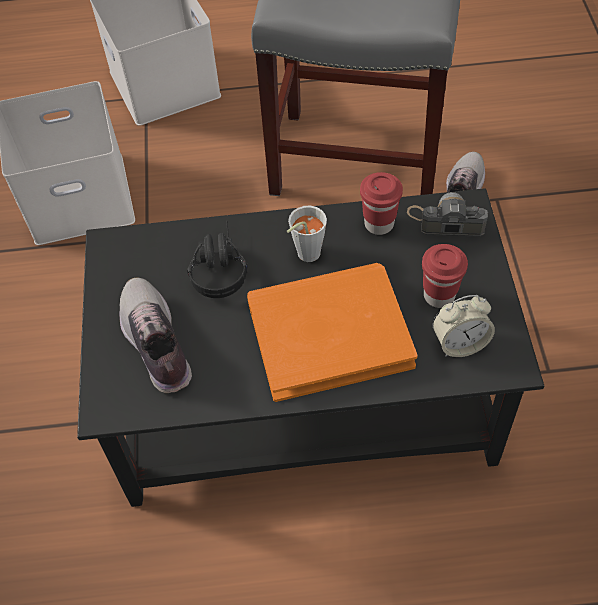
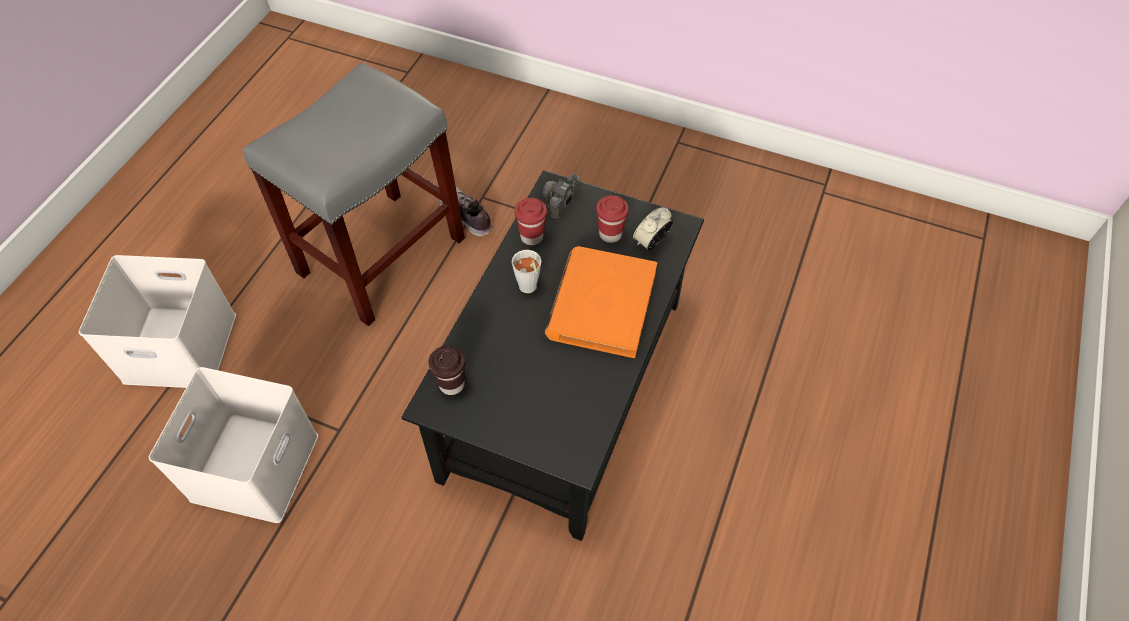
camera: 65 degrees left, 0 degrees up
(144, 250) = (452, 384): none -> brown cup
(155, 344) = (543, 409): shoe -> none
(218, 266) = (501, 343): black headphones -> none
(459, 343) = (651, 242): alarm clock -> alarm clock turned 150 degrees counterclockwise

